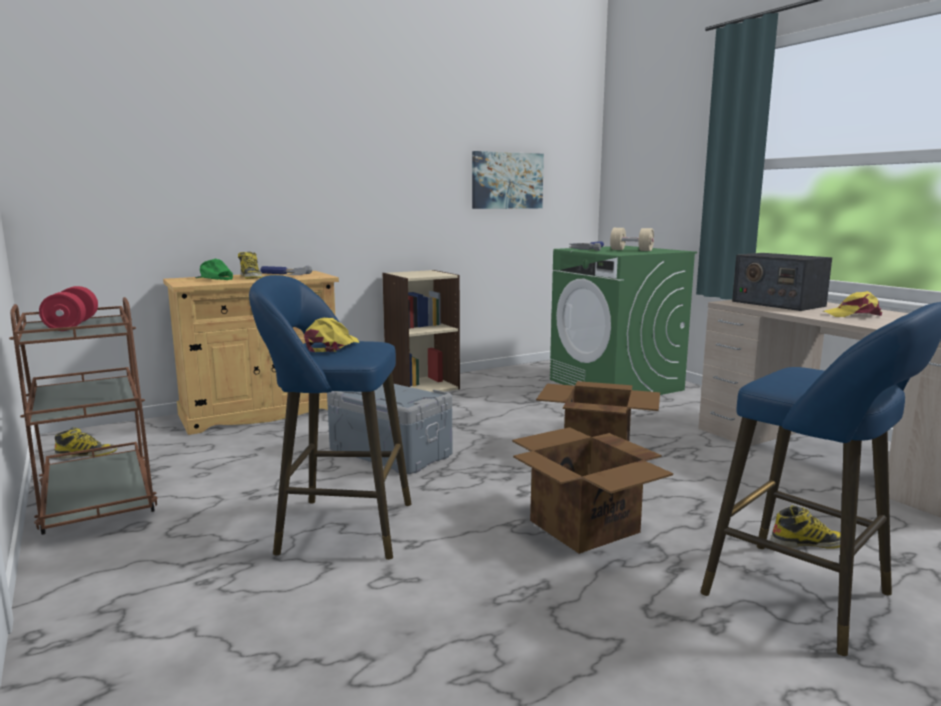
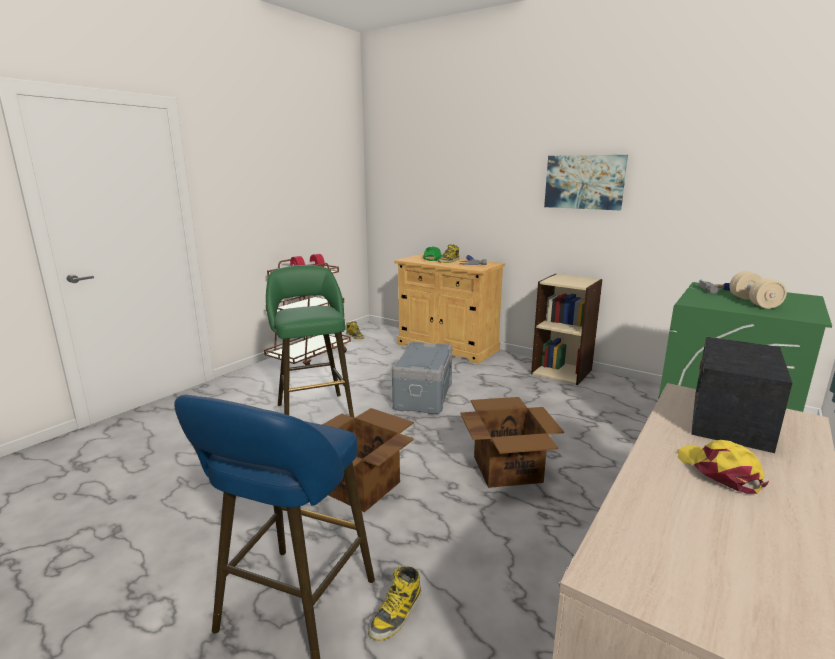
camera: 65 degrees right, 5 degrees up
(332, 346) = (305, 310): yellow cap -> none
(337, 527) = (313, 410): blue stool -> green stool
(507, 180) = (705, 202): picture -> picture (584, 182)
(808, 543) = (396, 614): boot -> boot turned 60 degrees clockwise

